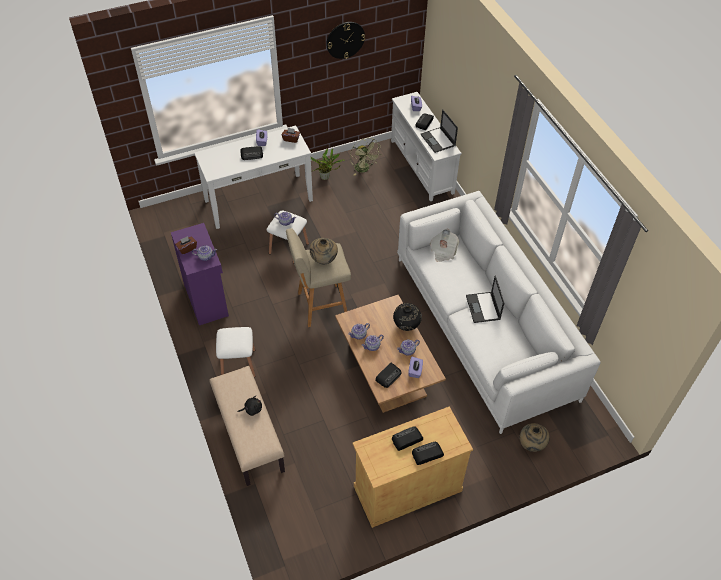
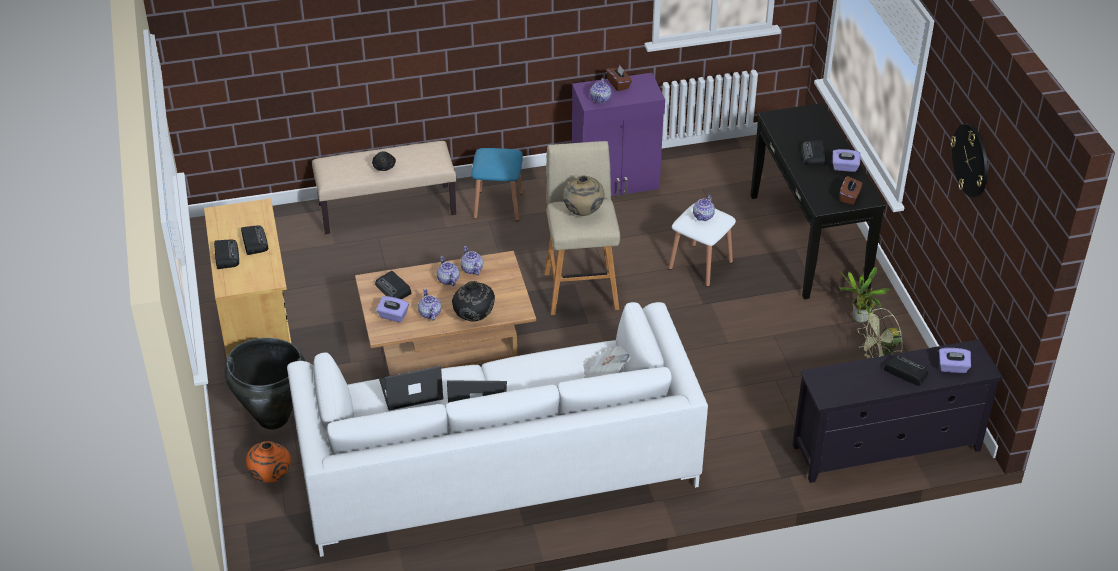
camera: 100 degrees right, 10 degrees down
(238, 364) = (498, 205): white stool -> blue stool
(258, 200) = (809, 240): white console table -> black console table
(422, 167) = (886, 449): white tv stand -> black tv stand
(438, 140) = (855, 383): laptop -> laptop (410, 390)
(480, 457) = (273, 418): none -> black vase
(531, 445) = (271, 477): beige vase -> orange vase

